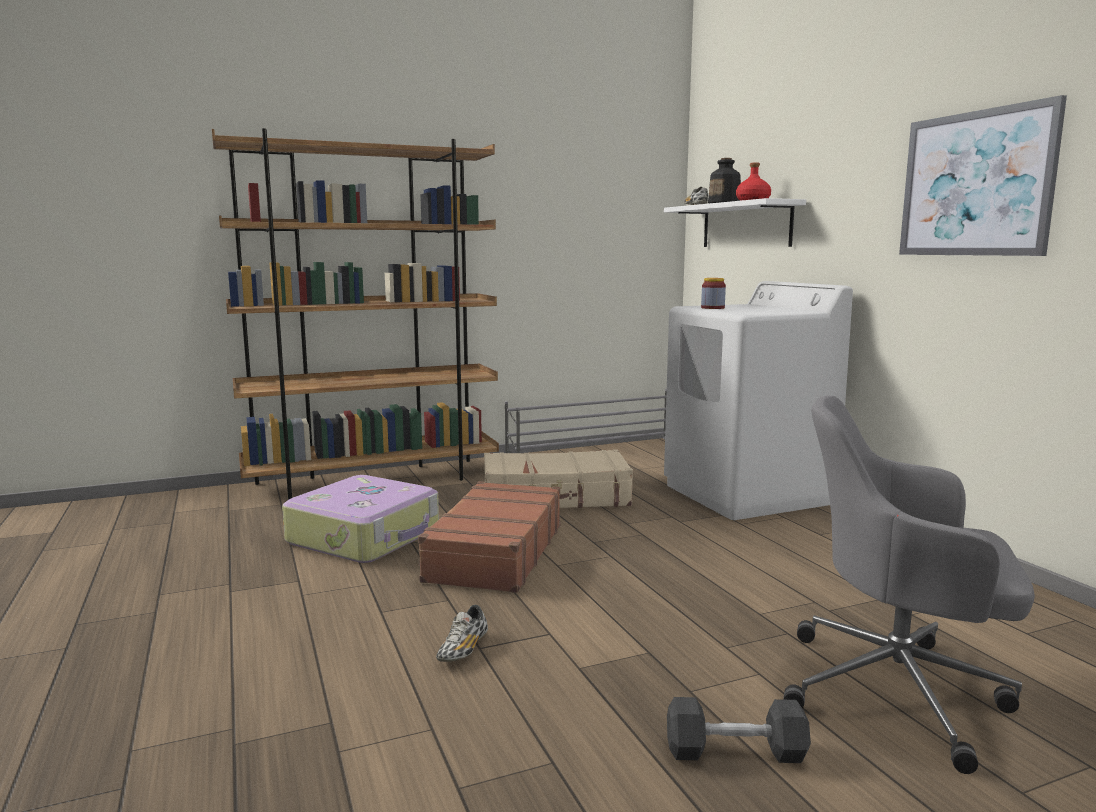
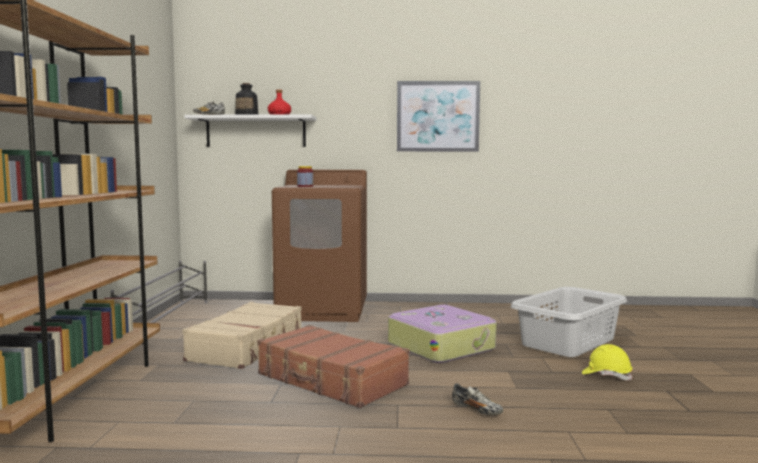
camera: 65 degrees left, 5 degrees down
(366, 536) = (229, 416): suitcase -> suitcase (441, 346)
(735, 752) = (606, 375): black dumbbell -> yellow hard hat
(747, 494) = (323, 310): white washing machine -> brown washing machine
(899, 691) = (567, 342): grey office chair -> grey laundry basket

